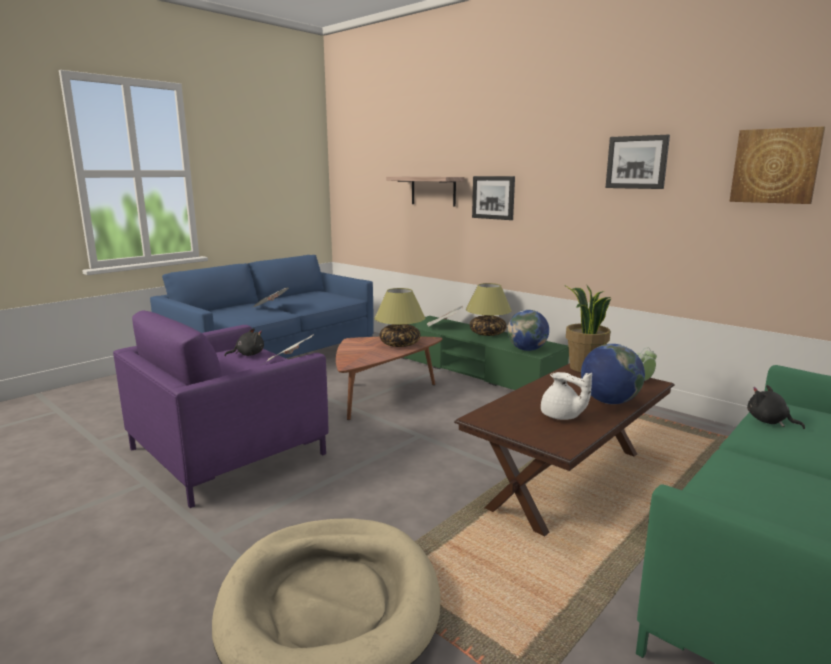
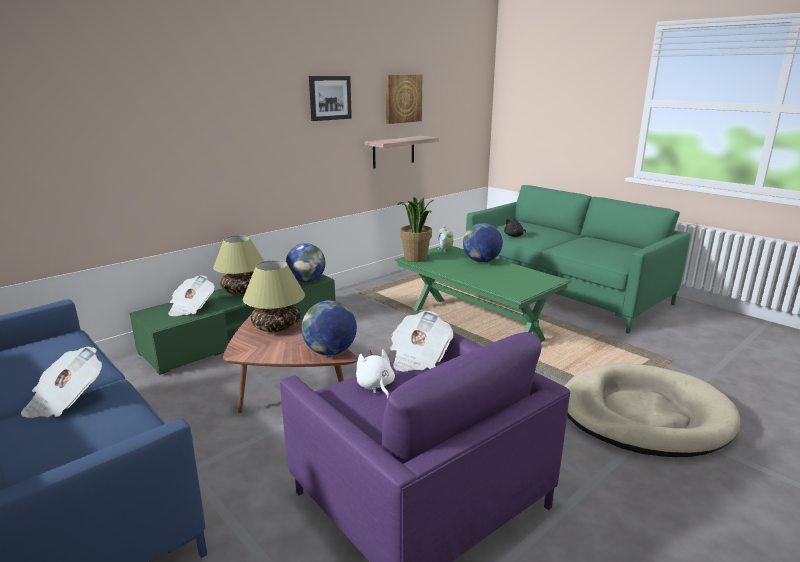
camera: 85 degrees left, 5 degrees up
(248, 354) = (375, 386): black plush toy -> white plush toy
(353, 362) = (330, 352): none -> globe
(433, 191) = (96, 144): shelf -> shelf (393, 151)
(493, 197) = (197, 142): picture -> none
(562, 417) = (509, 274): white teapot -> none
(567, 480) = (475, 324): brown coffee table -> green coffee table

